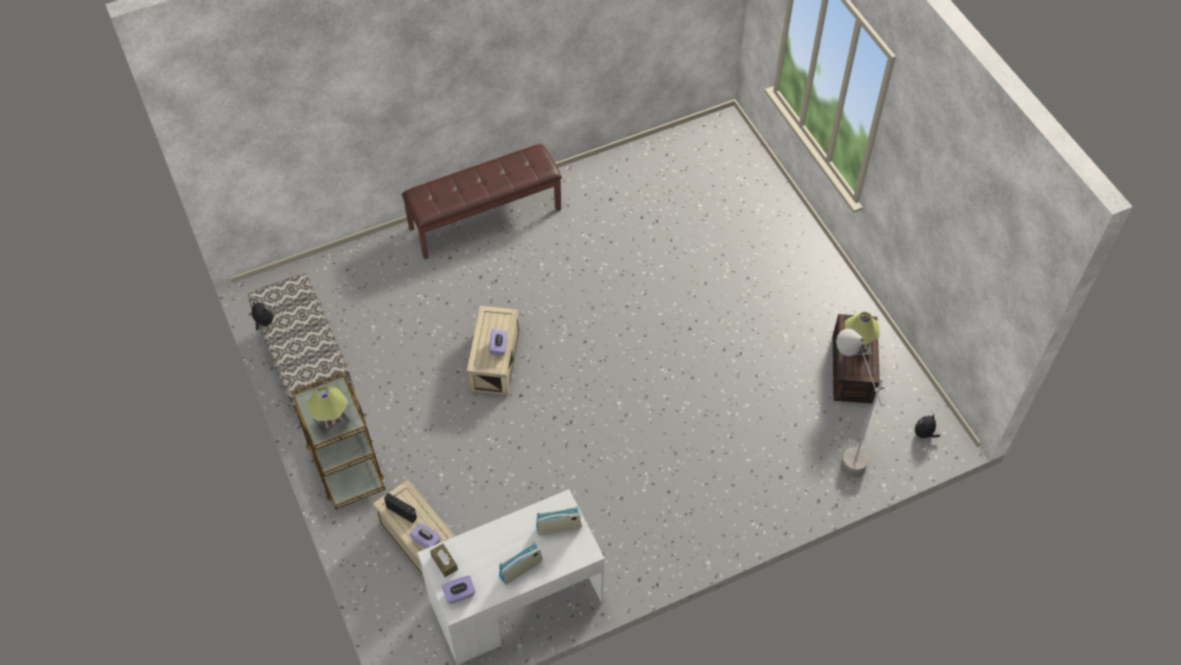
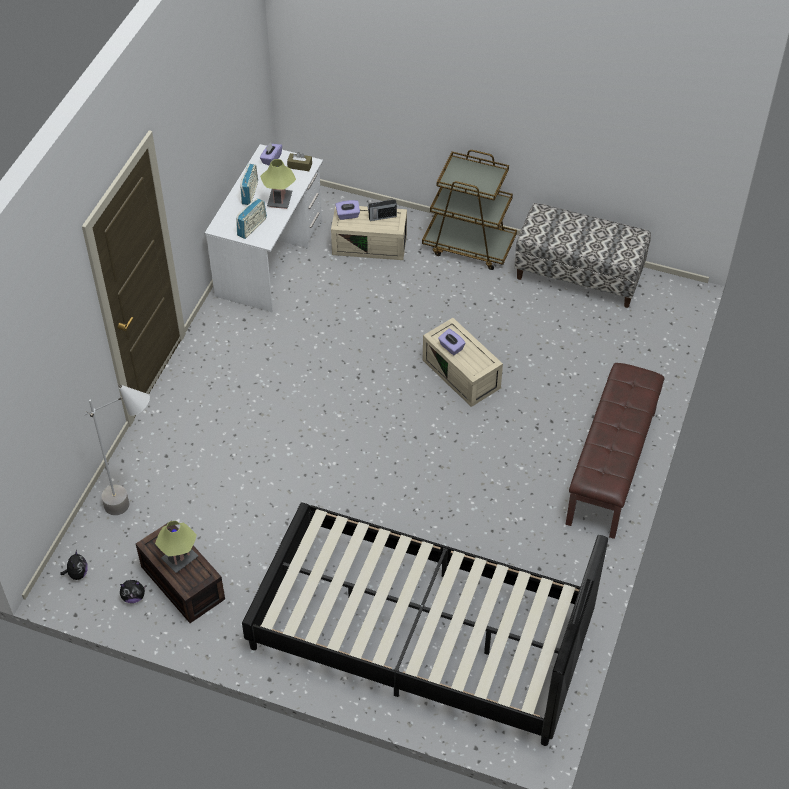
camera: 135 degrees right, 5 degrees down
(263, 322) = (612, 224): plush toy -> plush toy (134, 597)
(332, 422) = (462, 174): table lamp -> table lamp (280, 200)
(728, 219) = (420, 636): none -> black bed

